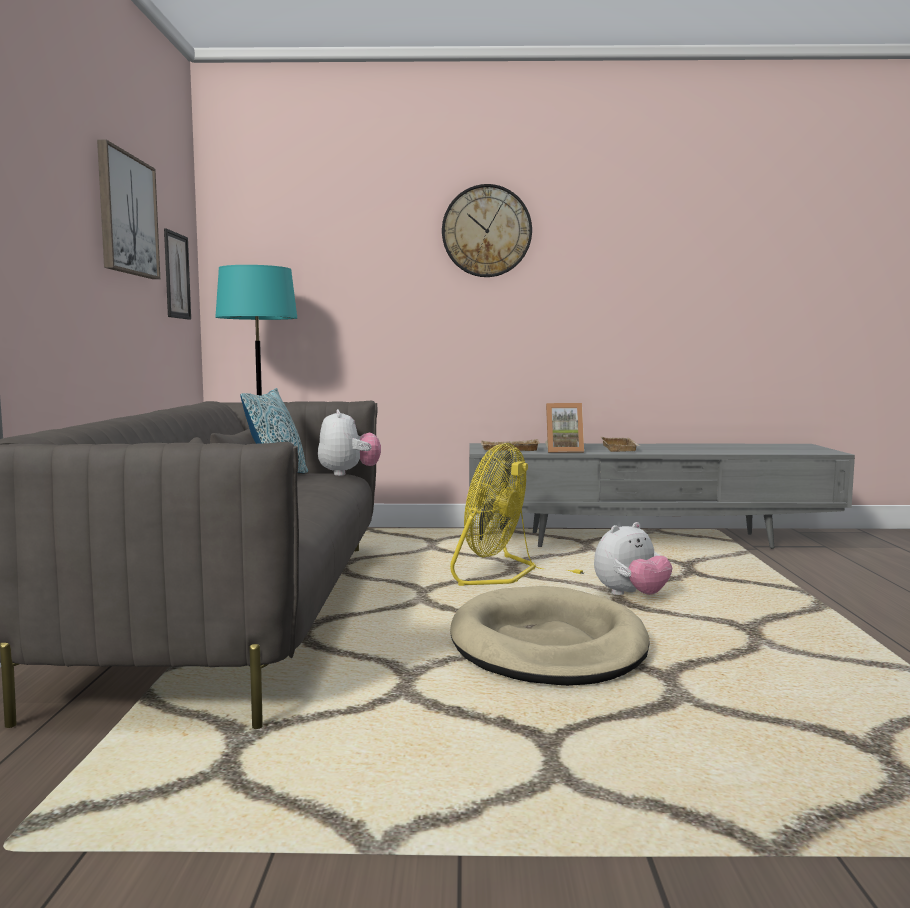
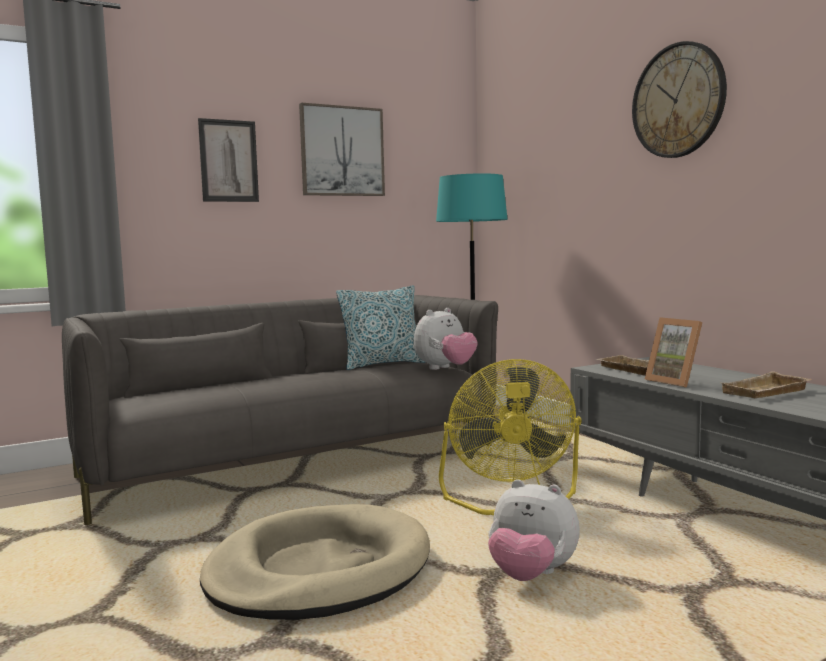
camera: 60 degrees right, 0 degrees up
(177, 276) = (428, 189): picture -> picture (228, 161)

